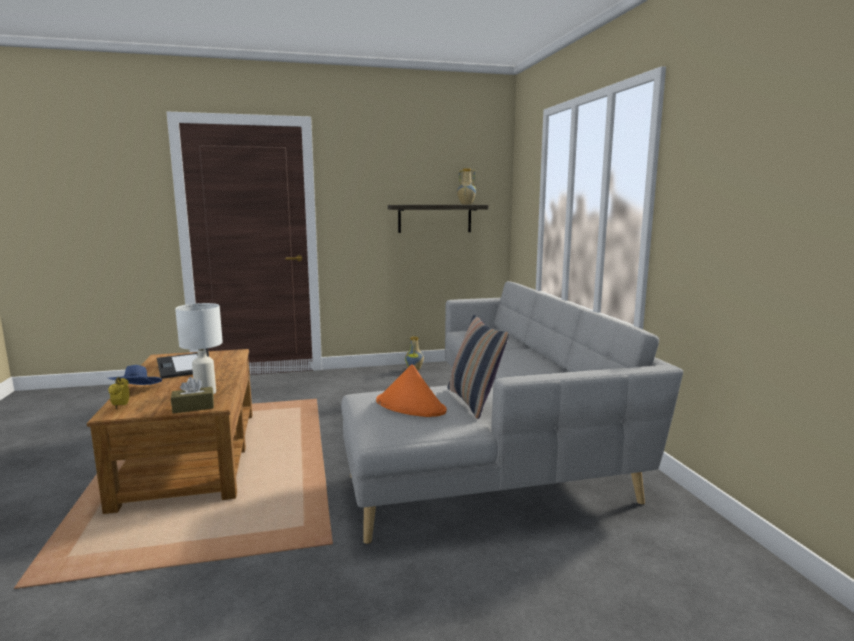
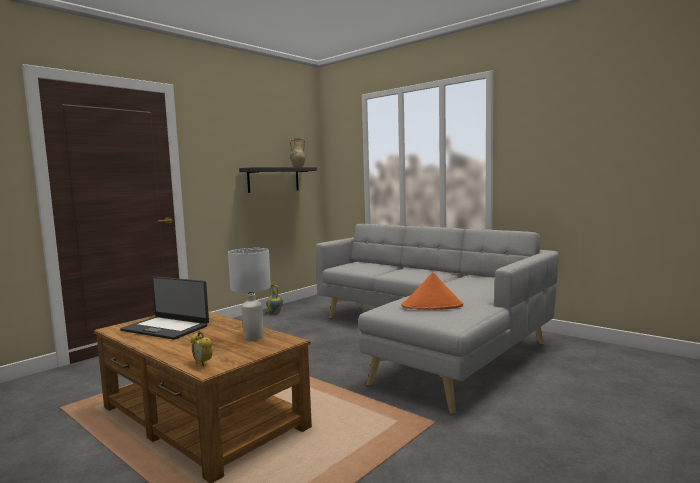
camera: 35 degrees left, 5 degrees down
(137, 391) = (180, 352): blue hat -> none
(193, 407) = (274, 346): brown tissue box -> none
(474, 401) = (457, 296): pillow -> none

